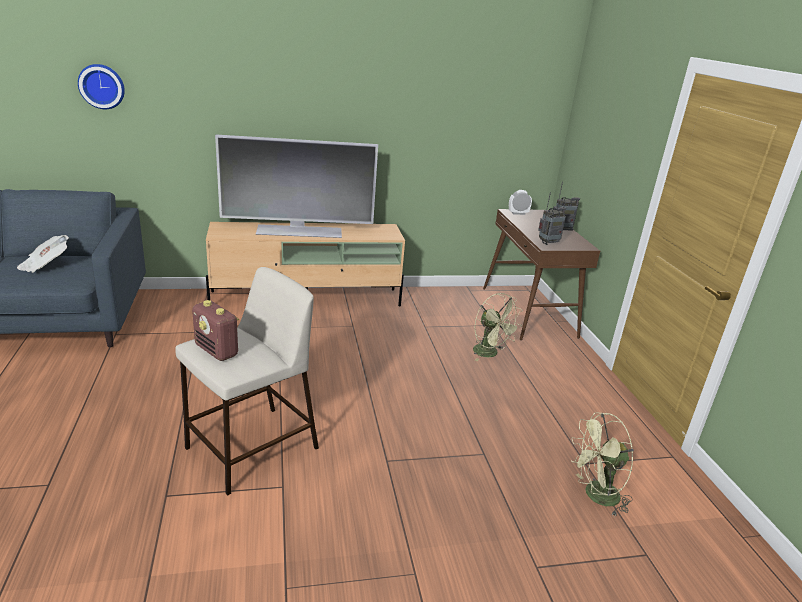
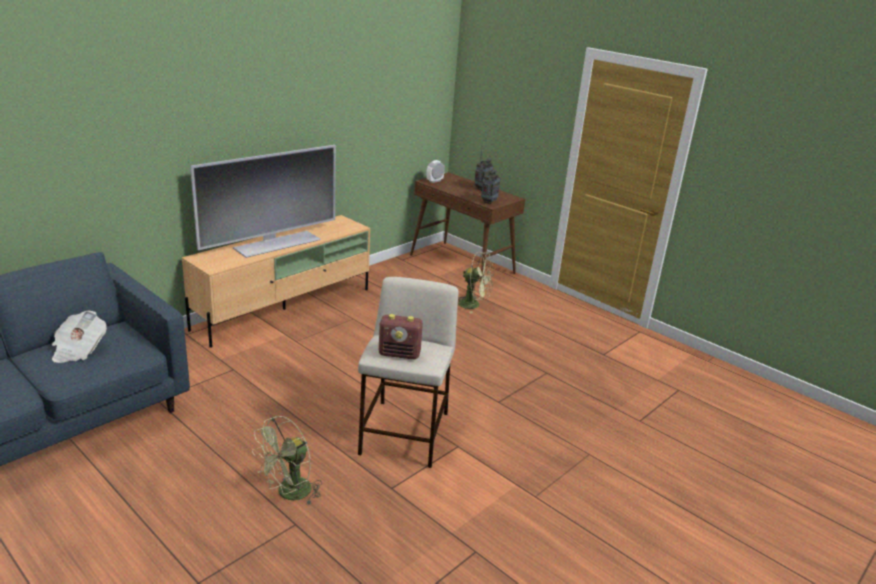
camera: 35 degrees left, 0 degrees up
(102, 86) = (64, 137): wall clock -> none
(595, 496) = (627, 370): green fan -> green fan (289, 494)

